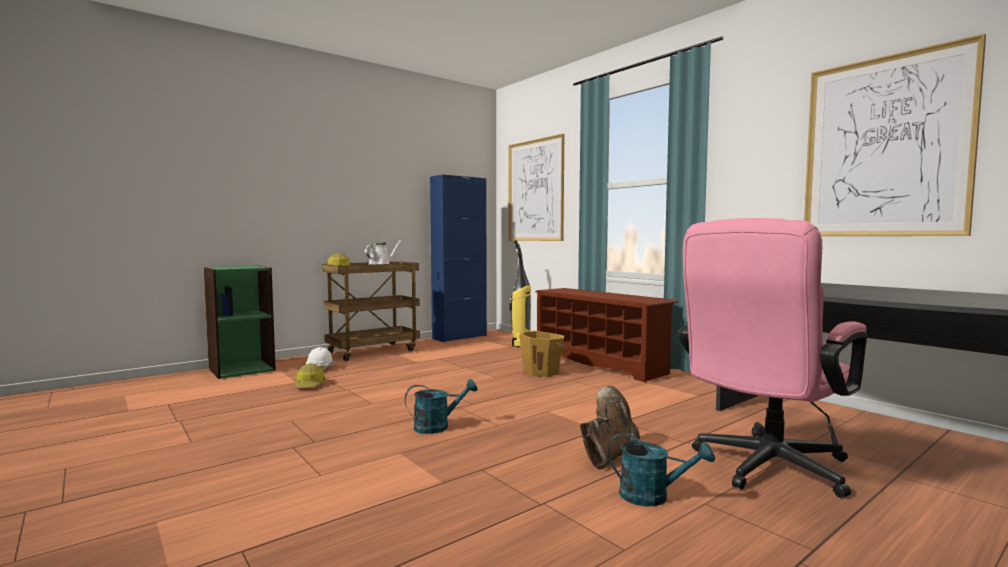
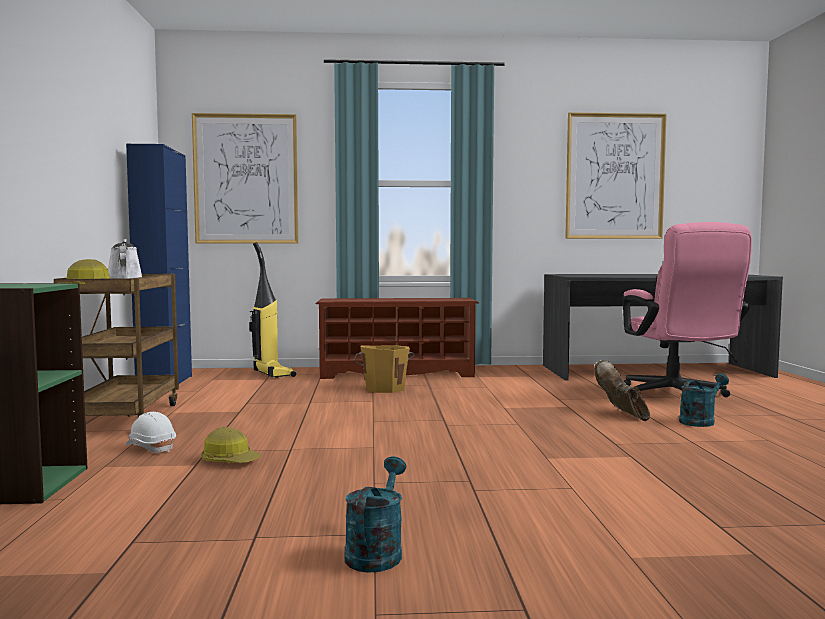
camera: 55 degrees left, 0 degrees up
(438, 426) = (493, 438): turquoise watering can -> turquoise watering can (376, 552)

